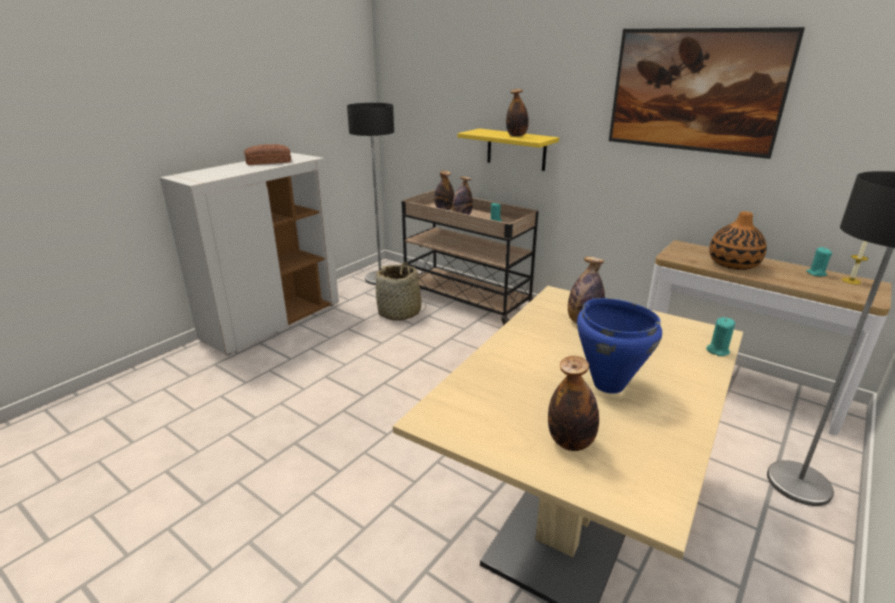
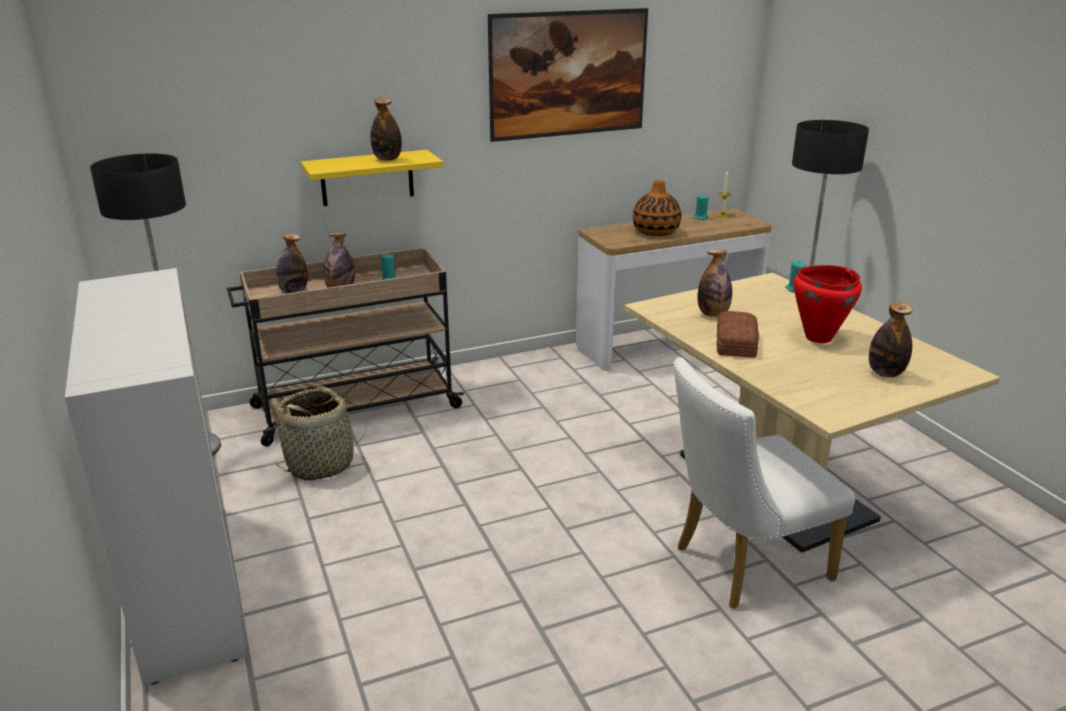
camera: 60 degrees left, 0 degrees up
(268, 161) = (124, 304): bread -> bread (734, 343)
(430, 527) = (742, 565): none -> white chair
(608, 384) = (817, 337): blue cooking pot -> red cooking pot

